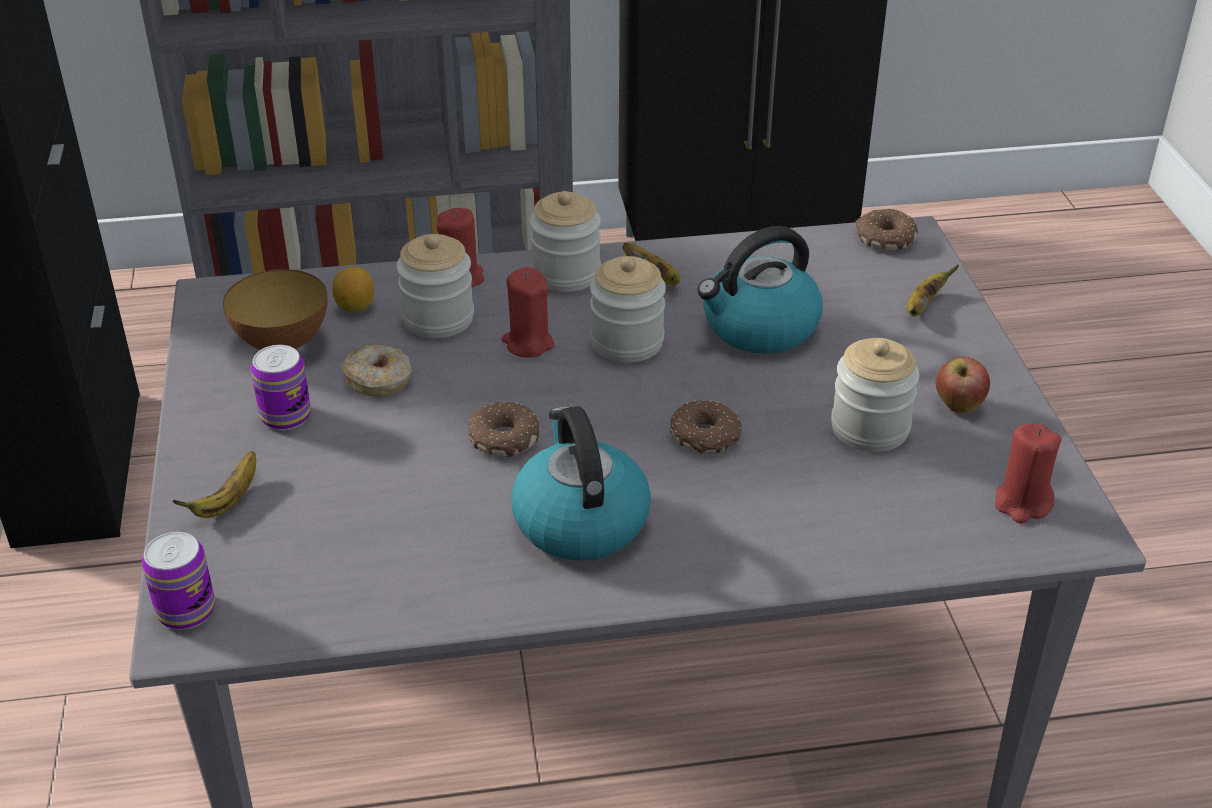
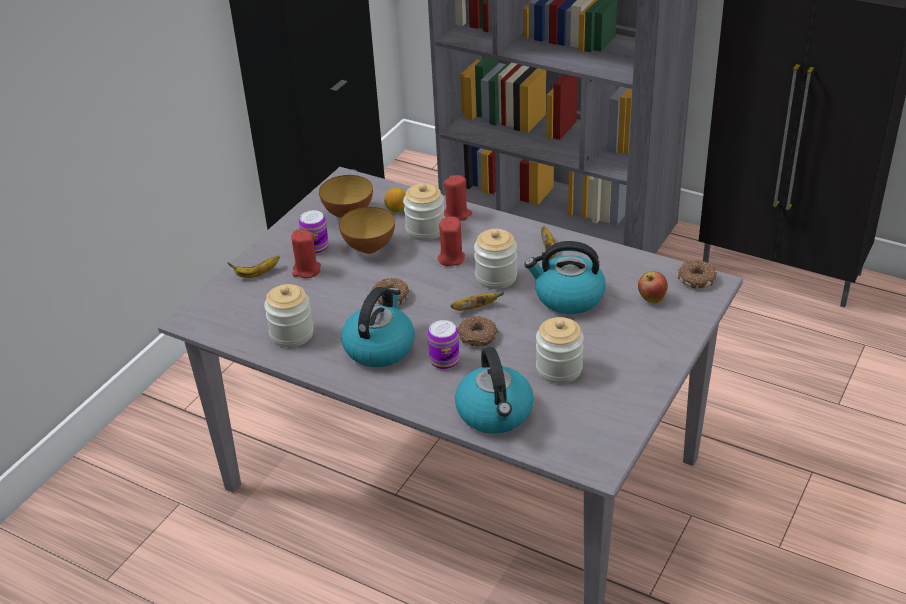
camera: 40 degrees right, 0 degrees up
(186, 610) = (199, 310): can -> can (444, 361)
(379, 380) = (369, 248): donut -> bowl
(566, 274) = (508, 231): jar -> jar (292, 334)
(866, 532) = (495, 413): none -> kettle
(923, 306) = (668, 323): banana -> banana (475, 308)
(958, 407) = (617, 380): apple -> apple (651, 299)
(1022, 503) = (586, 438): red candle -> red candle (306, 270)

